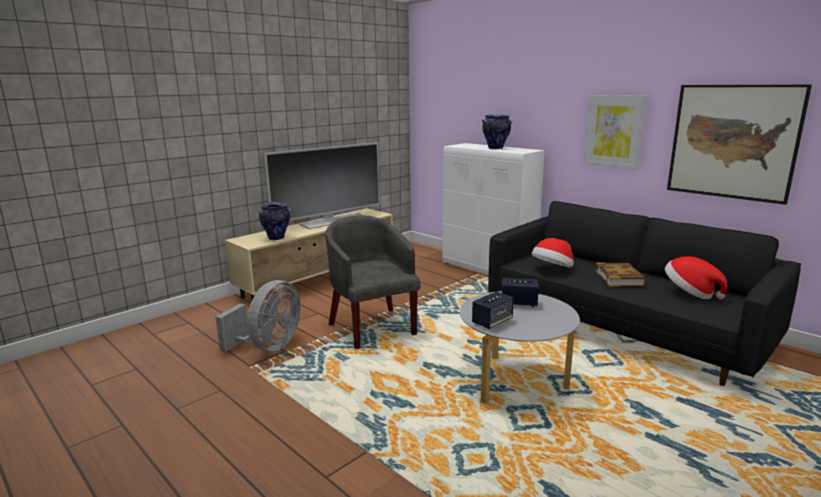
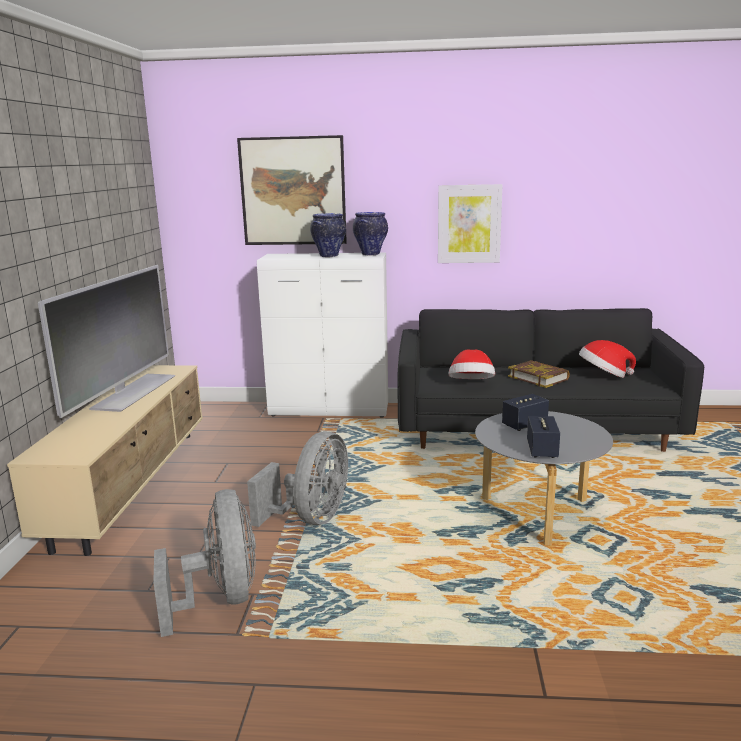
camera: 40 degrees left, 0 degrees up
(276, 238) = (98, 436): vase -> vase (370, 254)
(372, 327) = (311, 518): grey armchair -> grey fan
(733, 142) = (588, 226): picture -> picture (293, 191)

